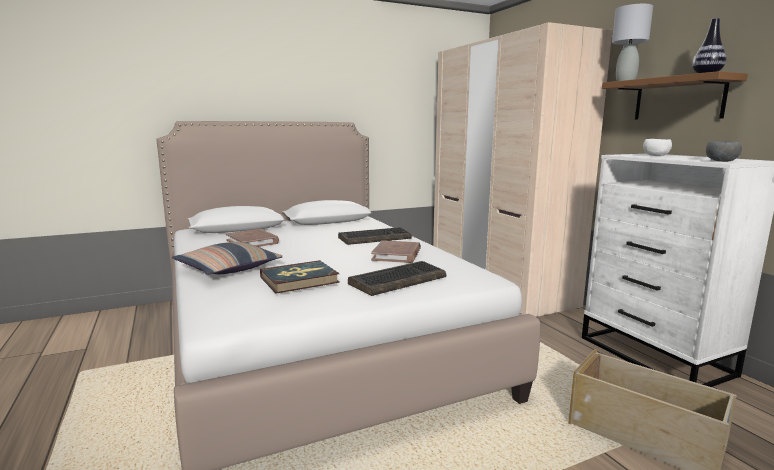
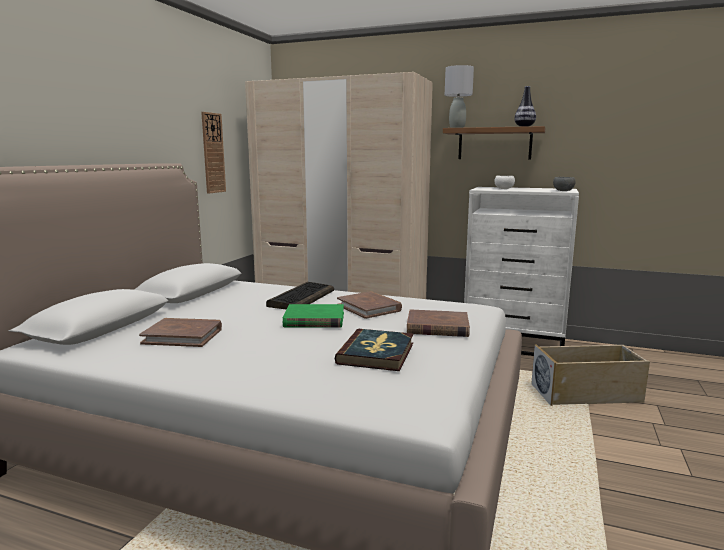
camera: 45 degrees left, 0 degrees up
(228, 268) = (262, 370): pillow -> none
(336, 252) = (314, 320): none -> green book
(398, 280) = (437, 327): keyboard -> brown book
(400, 115) = (213, 153): none -> wall clock

